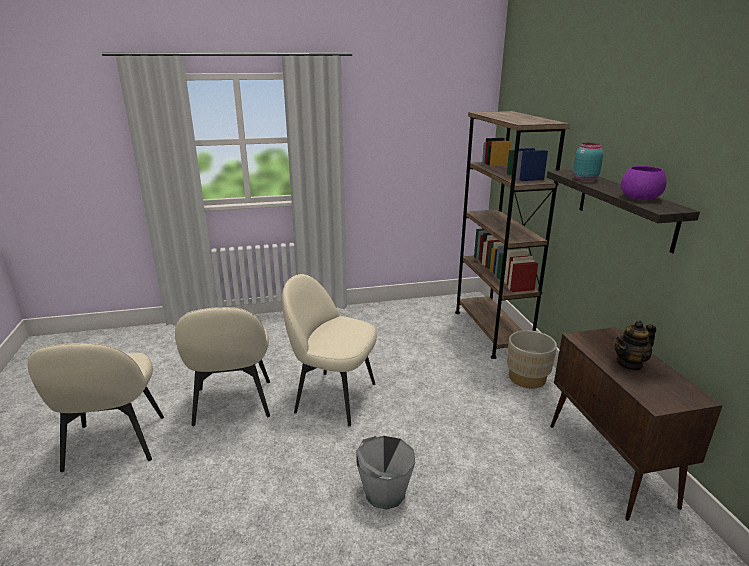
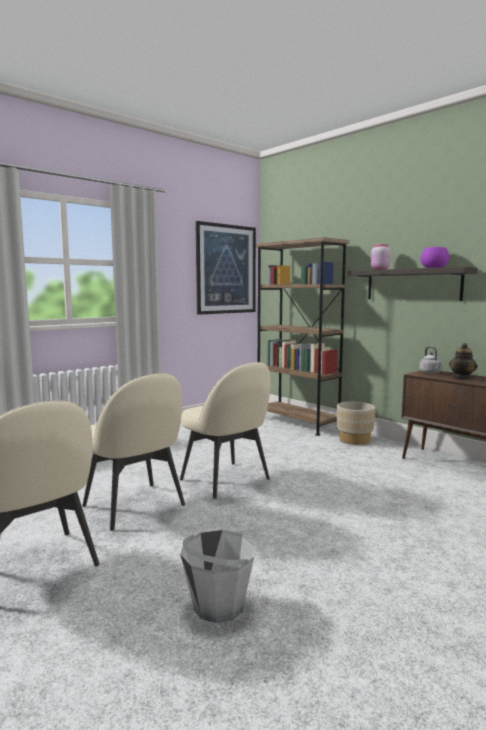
camera: 30 degrees left, 15 degrees down
(333, 397) = (226, 480): beige chair -> beige chair turned 120 degrees counterclockwise
(384, 493) = (346, 519): grey bucket -> grey bucket (218, 605)
(442, 137) = (226, 269): none -> picture
(584, 178) = (379, 269): turquoise jar -> pink jar
(605, 339) = (431, 373): none -> grey kettle

